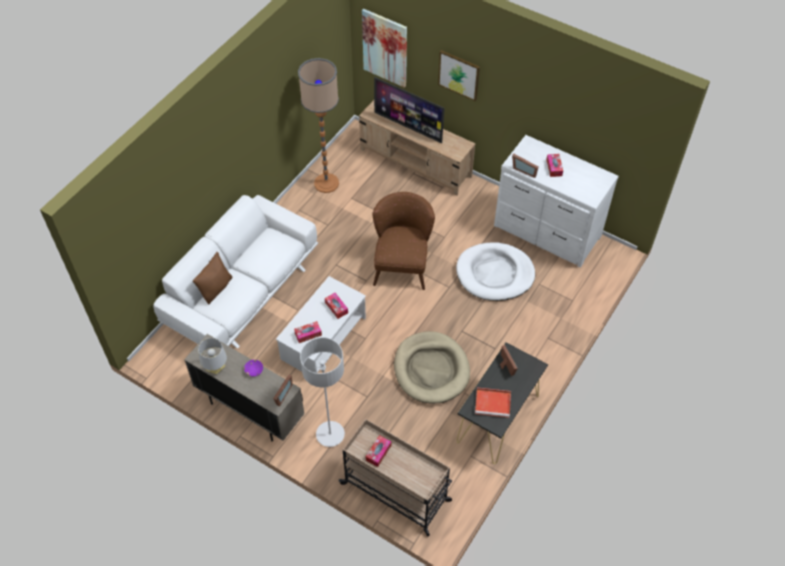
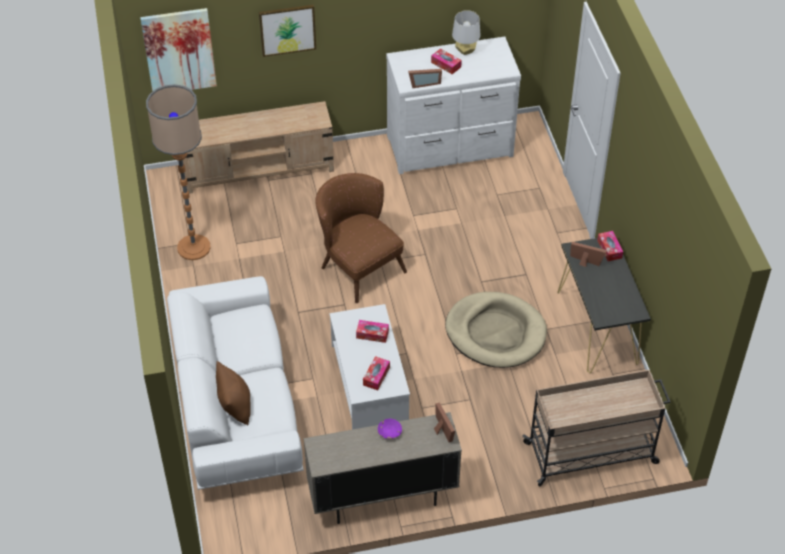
camera: 45 degrees left, 5 degrees down
(216, 368) = (353, 460): grey table lamp -> grey table lamp (465, 51)
(330, 434) = (478, 456): grey floor lamp -> none
(378, 453) = (576, 410): tissue box -> tissue box (609, 249)
(408, 127) = (244, 127): television -> none
(493, 403) = (612, 298): red tray -> none
(495, 274) = (450, 213): white dog bed -> none

